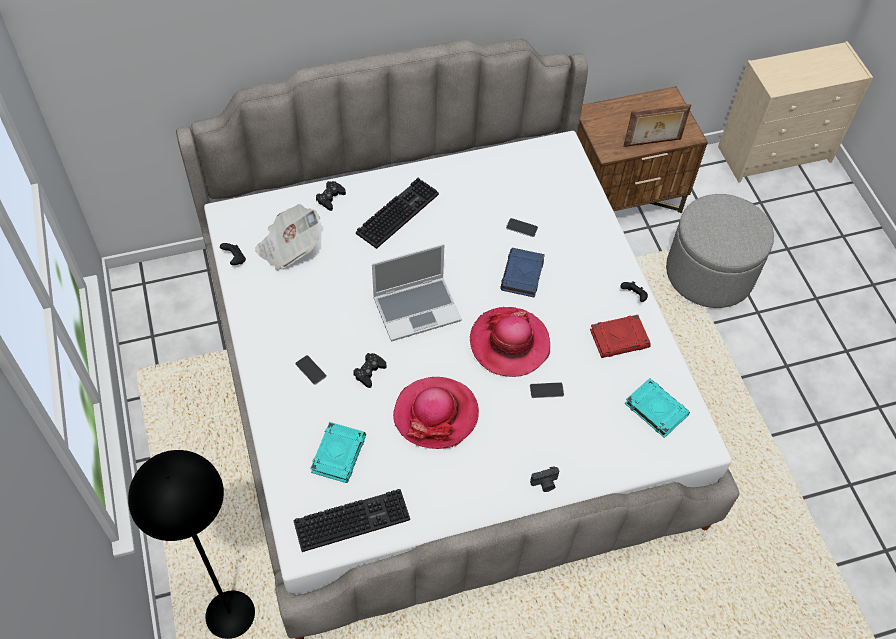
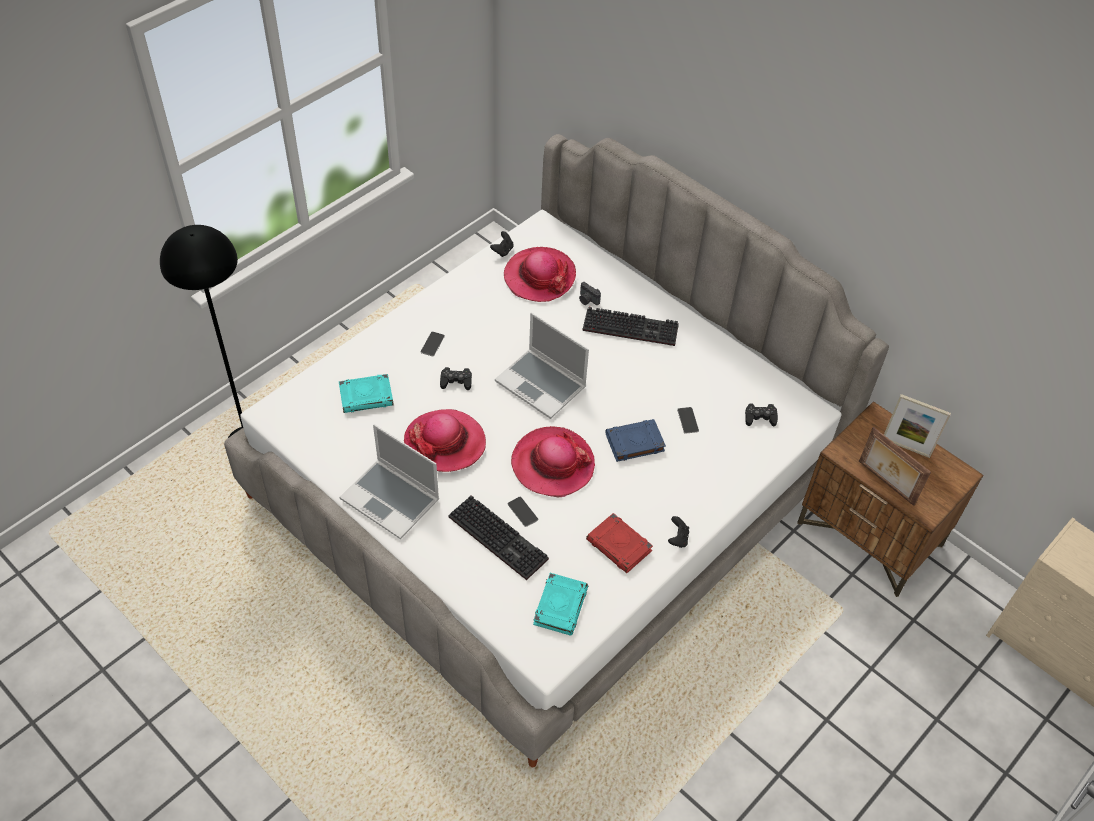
camera: 60 degrees right, 5 degrees down
(289, 248) = (539, 277): newspaper -> hat
(330, 198) = (610, 278): black game controller -> black game controller (760, 417)
(353, 518) = (315, 432): keyboard -> keyboard (500, 538)
(474, 486) = (392, 499): none -> laptop
(545, 484) = (425, 549): camera -> camera (587, 300)
(627, 113) = (906, 447): none -> picture frame
(709, 273) = (839, 653): grey ottoman -> none

